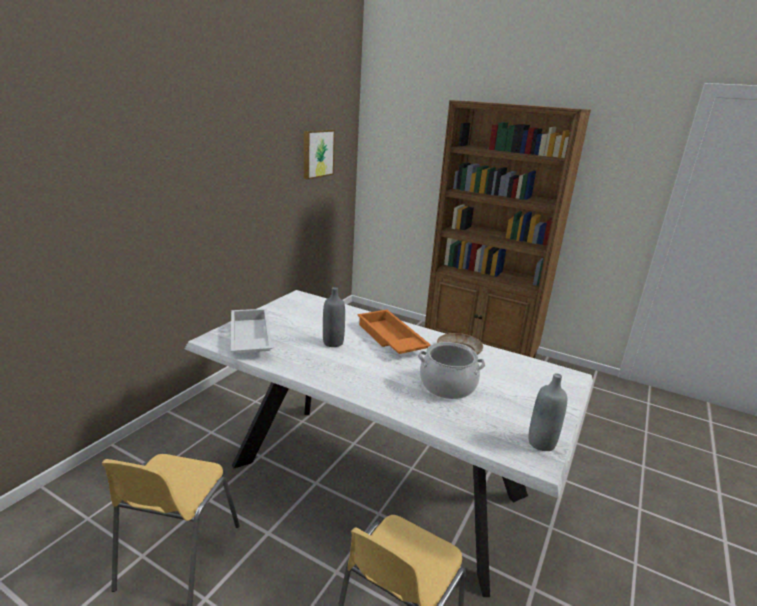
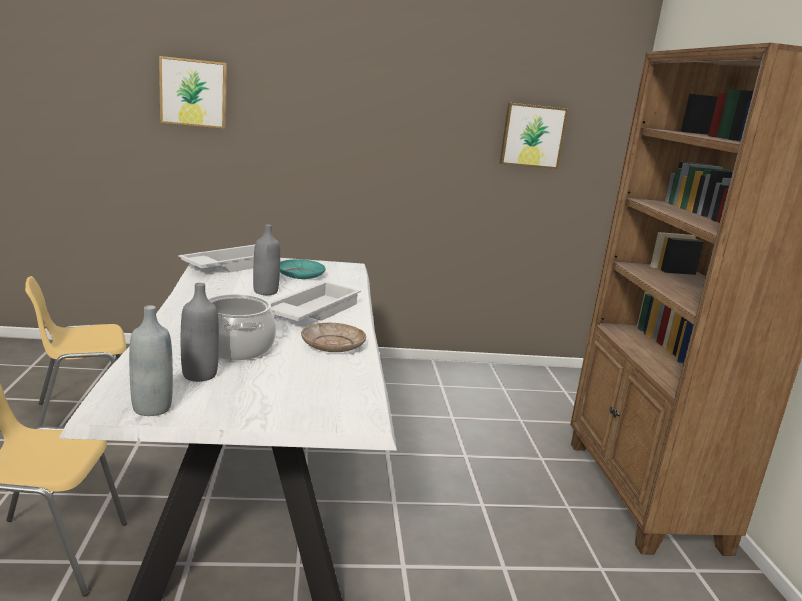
camera: 55 degrees right, 5 degrees down
(66, 172) = (194, 92): none -> picture
(304, 319) = (301, 275): none -> turquoise plate
(389, 339) = (311, 311): orange tray -> white tray
(491, 411) = (199, 375): none -> grey bottle

